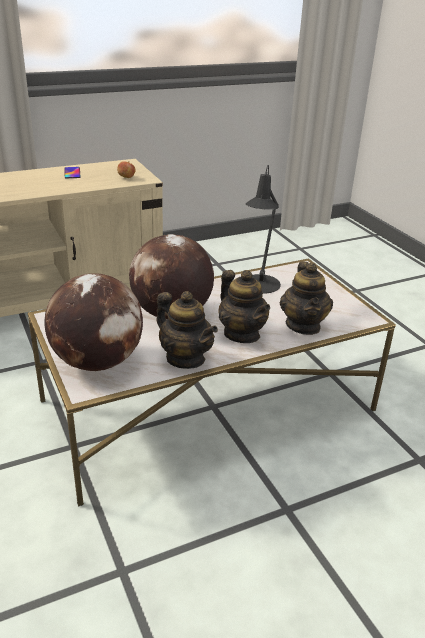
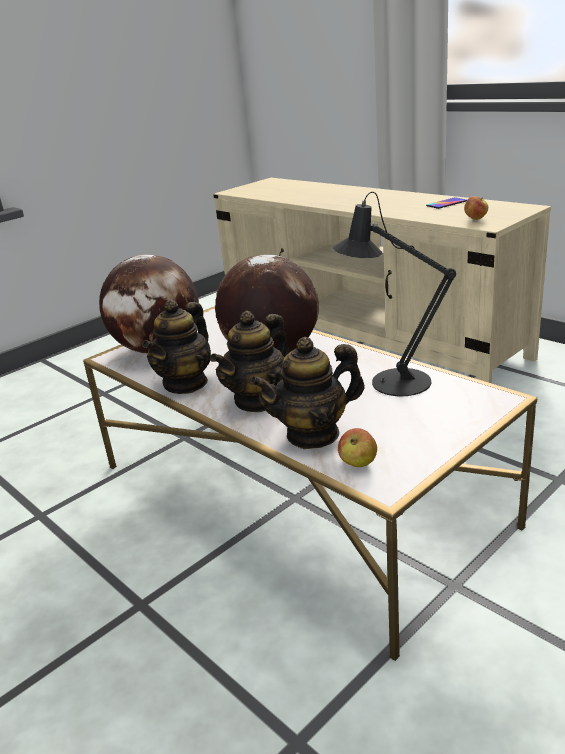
camera: 75 degrees right, 5 degrees down
(344, 320) = (358, 463): none -> apple

